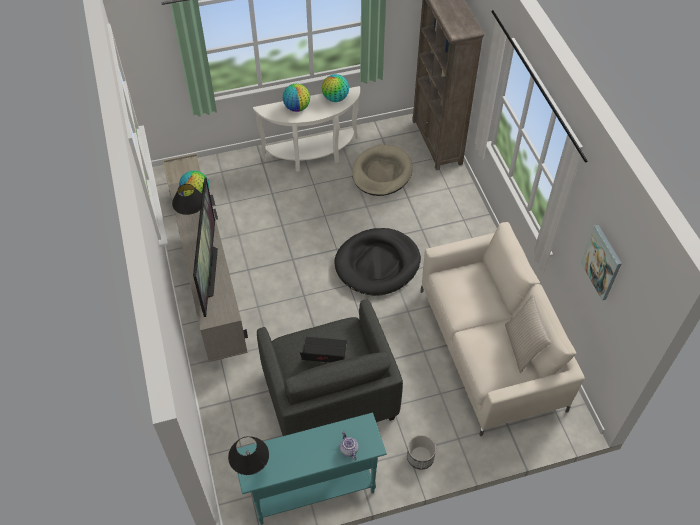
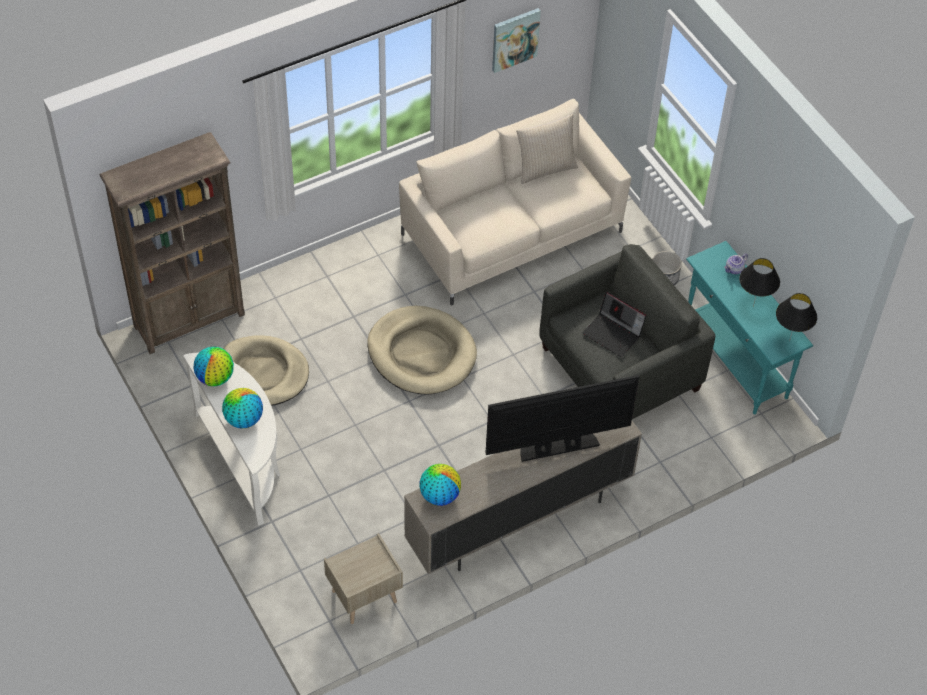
camera: 105 degrees left, 0 degrees up
(193, 223) = (488, 485): black table lamp -> black table lamp (753, 306)
(323, 354) = (613, 334): laptop -> laptop turned 45 degrees counterclockwise
(377, 264) = (421, 353): black dog bed -> beige dog bed

